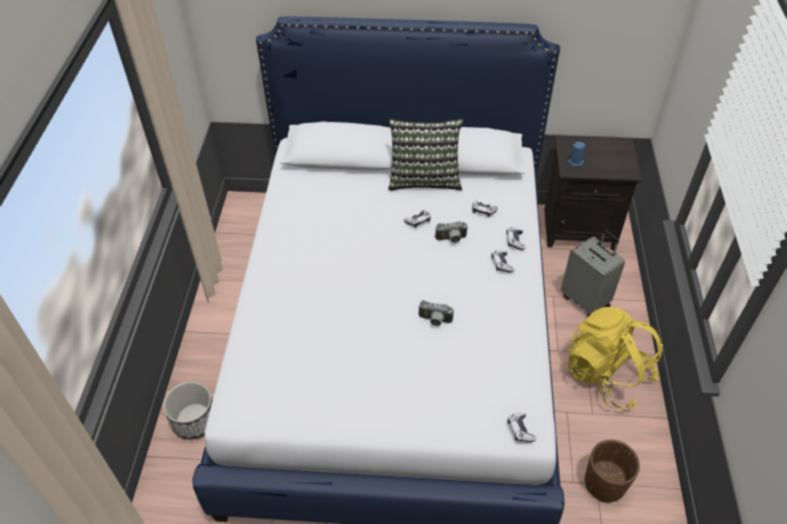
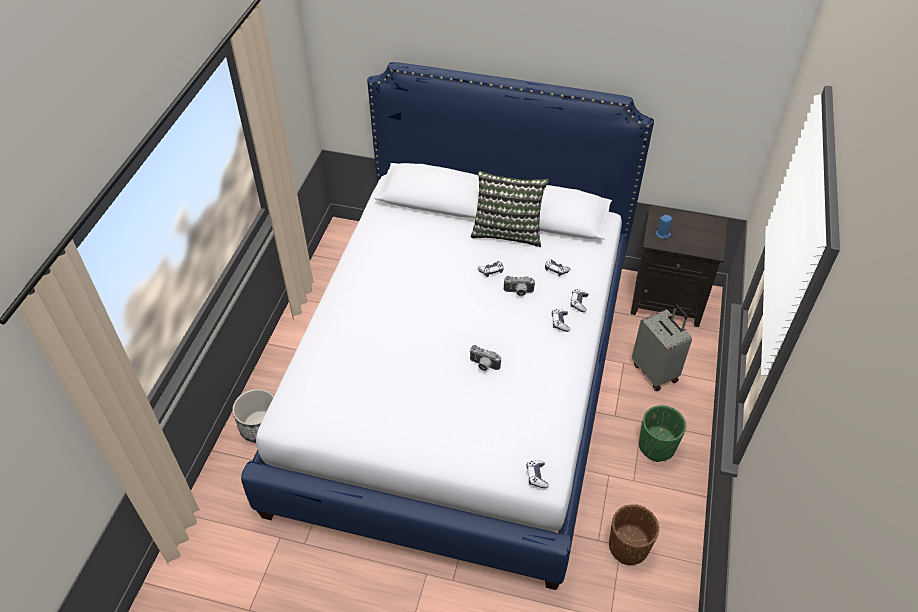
camera: 10 degrees right, 0 degrees up
(606, 375) = (656, 446): yellow backpack -> green planter

